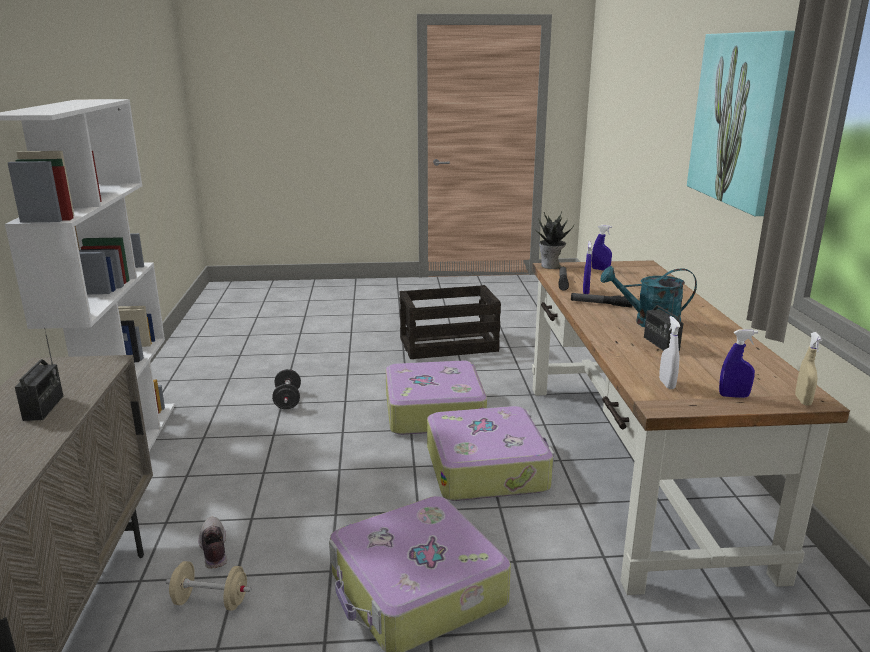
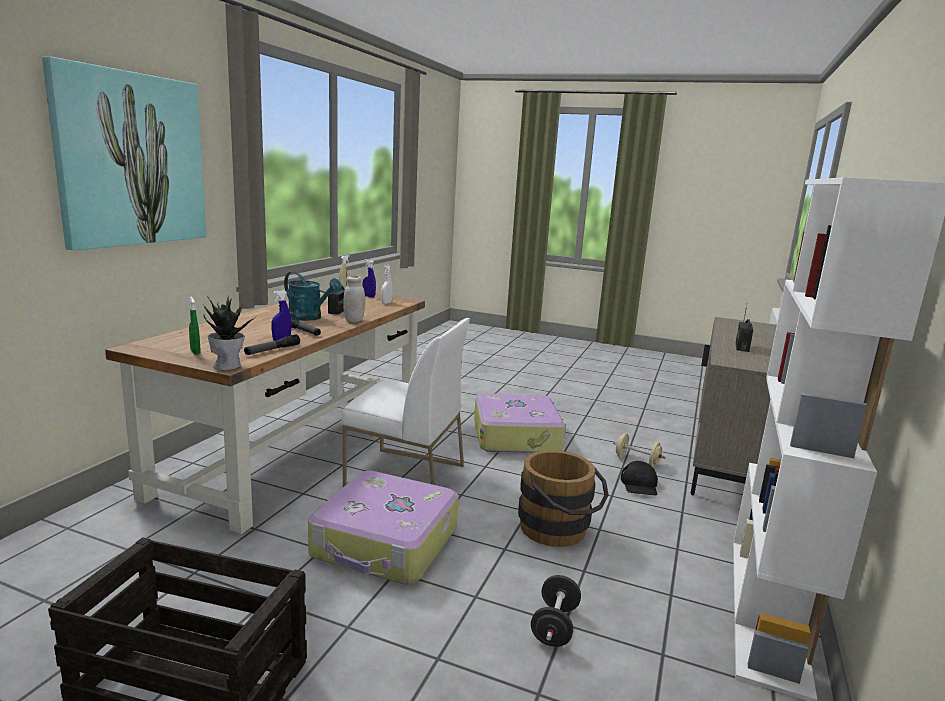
camera: 155 degrees left, 5 degrees down
(213, 549) = (639, 485): shoe -> black cap
(302, 459) = (558, 531): none -> brown bucket
(487, 468) = (404, 476): suitcase -> white chair
(600, 269) = (195, 352): blue spray bottle -> green spray bottle
(603, 332) = (354, 320): none -> white jar

